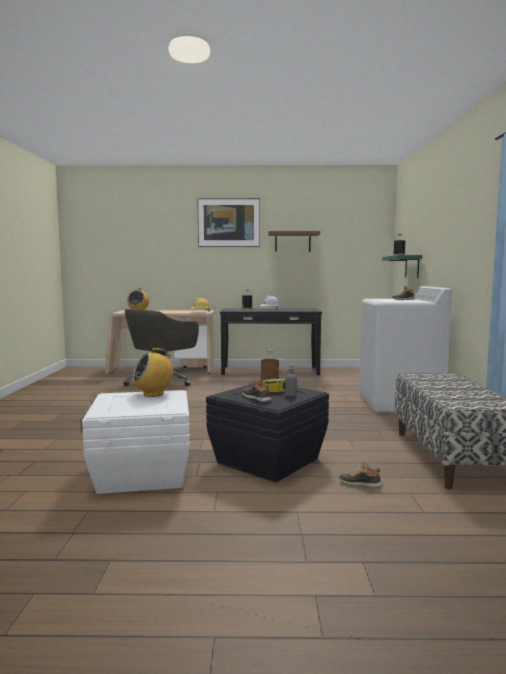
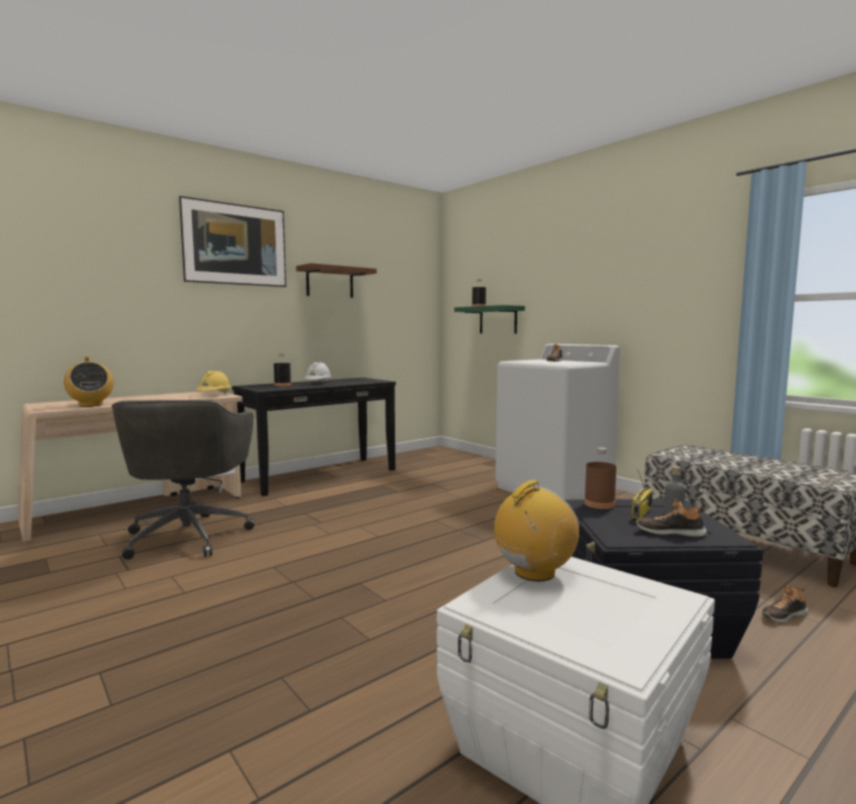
camera: 40 degrees left, 0 degrees up
(153, 394) = (534, 572): radio -> radio turned 150 degrees counterclockwise

